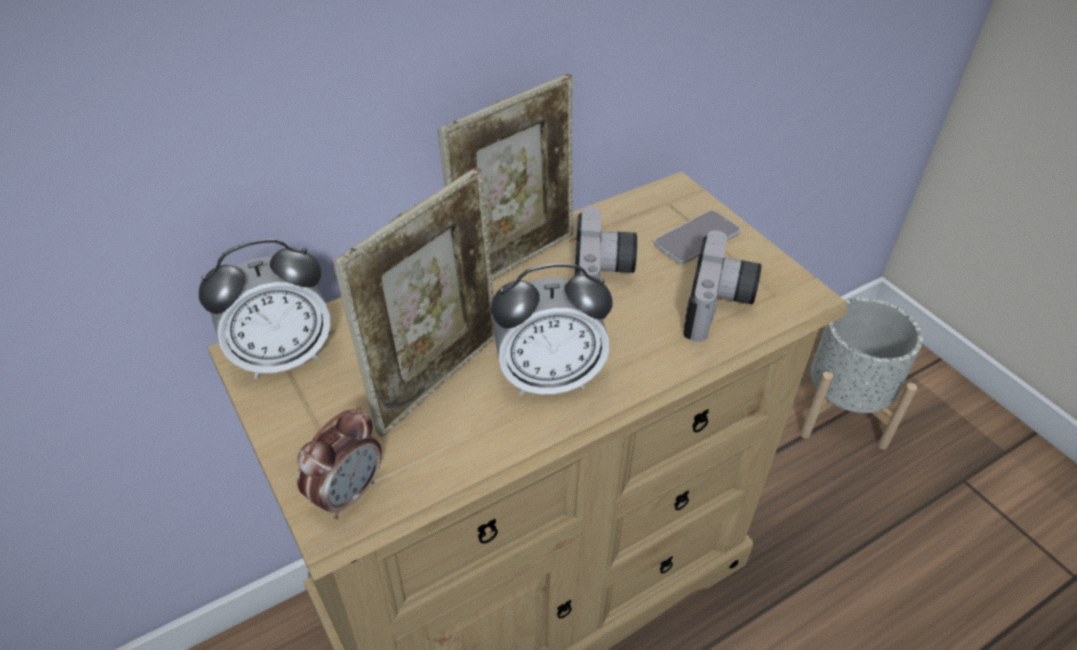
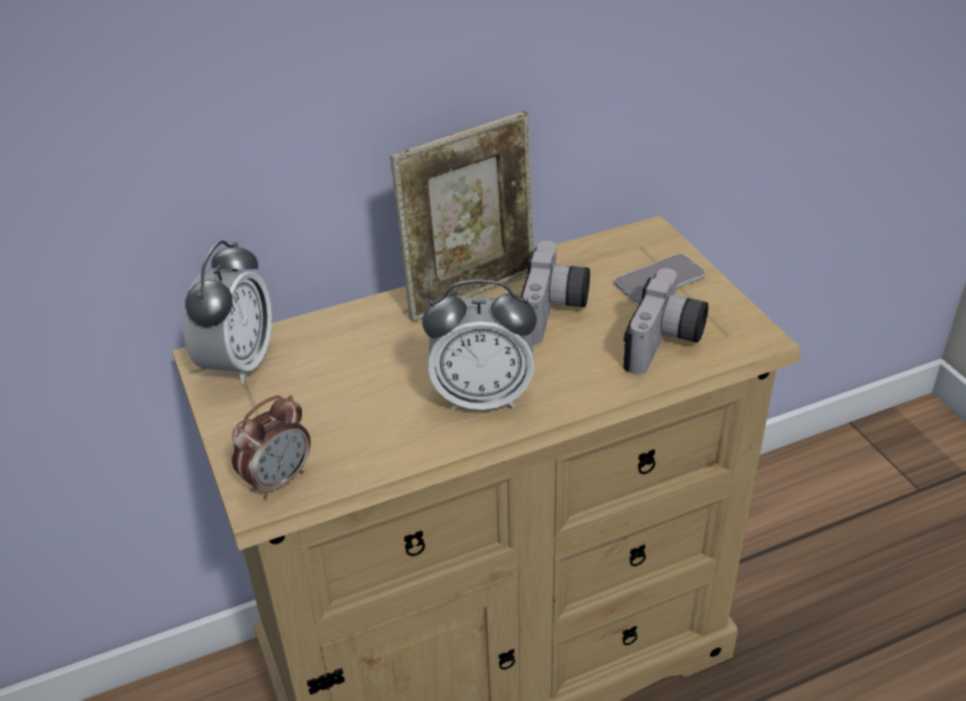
camera: 10 degrees right, 5 degrees down
(283, 357) = (238, 363): alarm clock -> alarm clock turned 60 degrees counterclockwise
(436, 378) = (376, 390): picture frame -> none
(839, 411) = (870, 505): grey planter -> none

